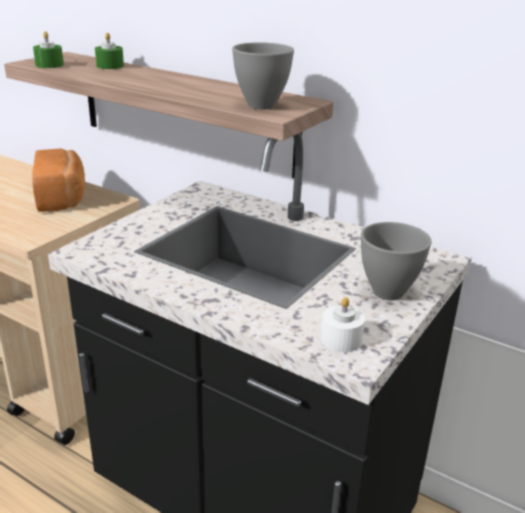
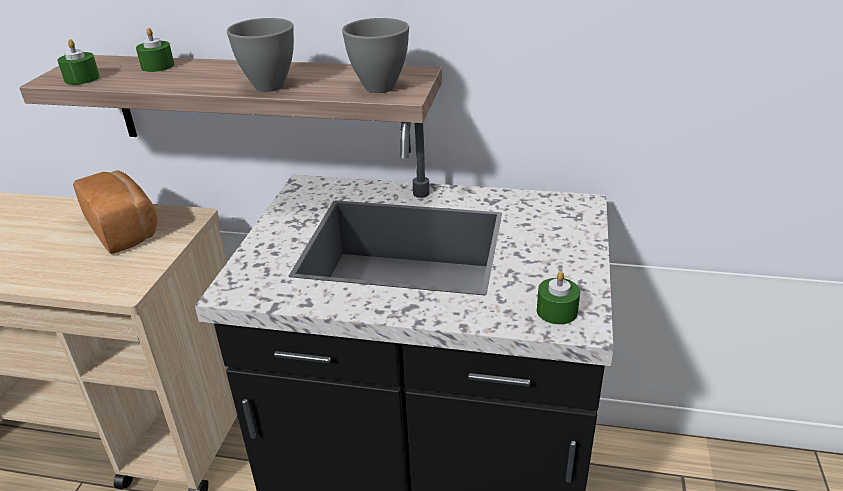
camera: 20 degrees left, 5 degrees up
(341, 339) = (557, 311): white candle -> green candle
(389, 293) = (564, 251): grey bowl -> grey bowl (270, 87)

